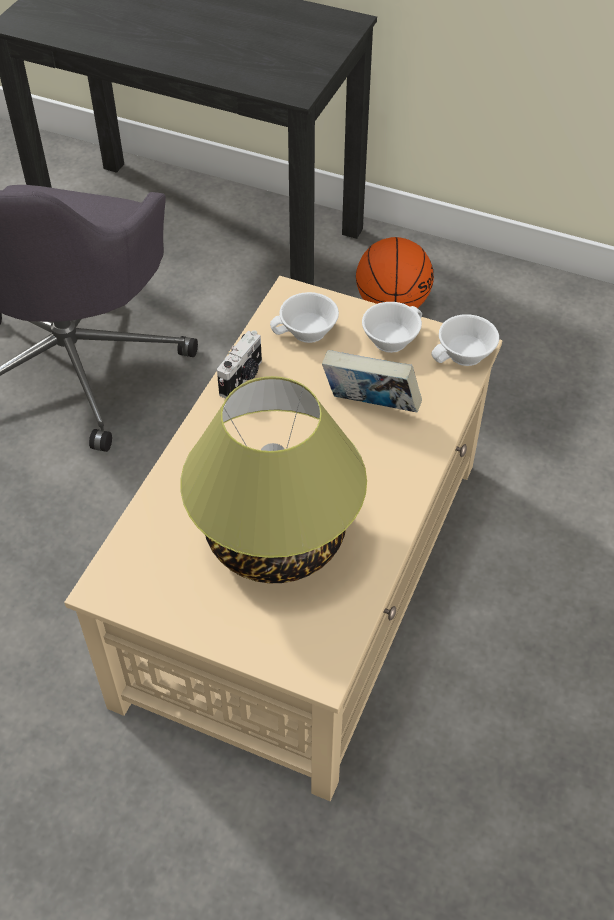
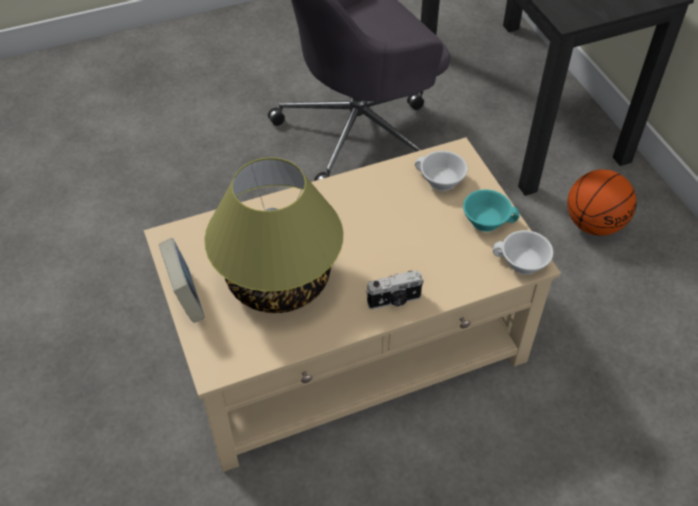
camera: 45 degrees right, 0 degrees up
(242, 378) = (370, 181): camera -> camera (394, 301)
(370, 407) = (422, 250): book -> book (186, 298)
(390, 338) = (486, 219): white cup -> turquoise cup

